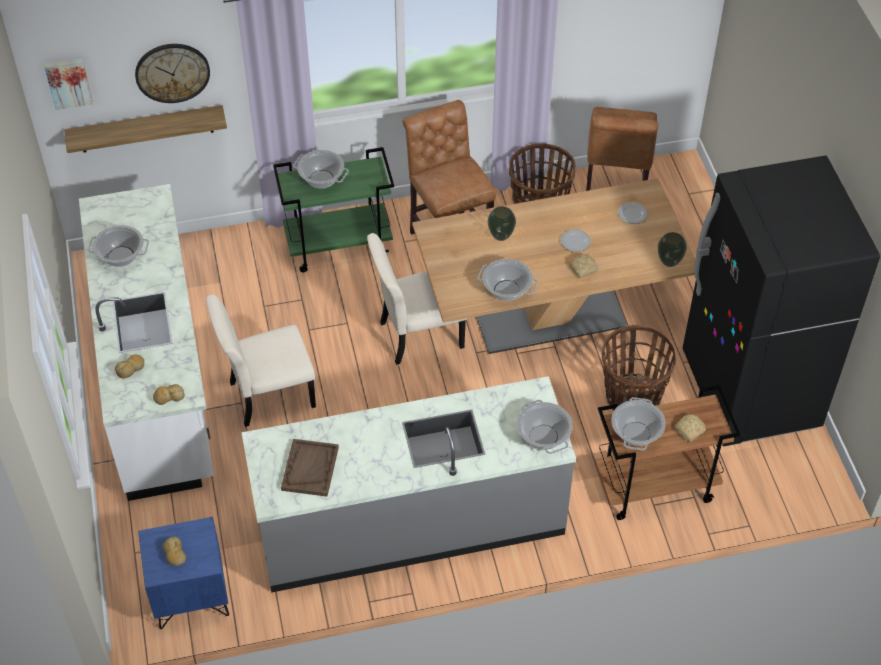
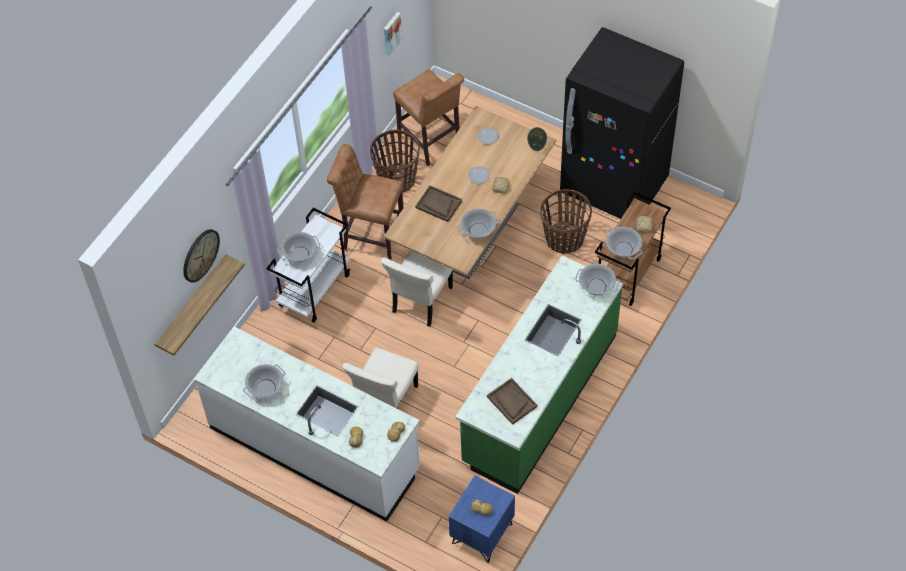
camera: 45 degrees left, 5 degrees up
(68, 82) = (153, 309): picture -> picture (391, 33)
(339, 245) = (314, 289): green cart -> white cart
(410, 523) = (539, 398): grey counter -> green counter
(500, 236) = (438, 204): vase -> brown tray

